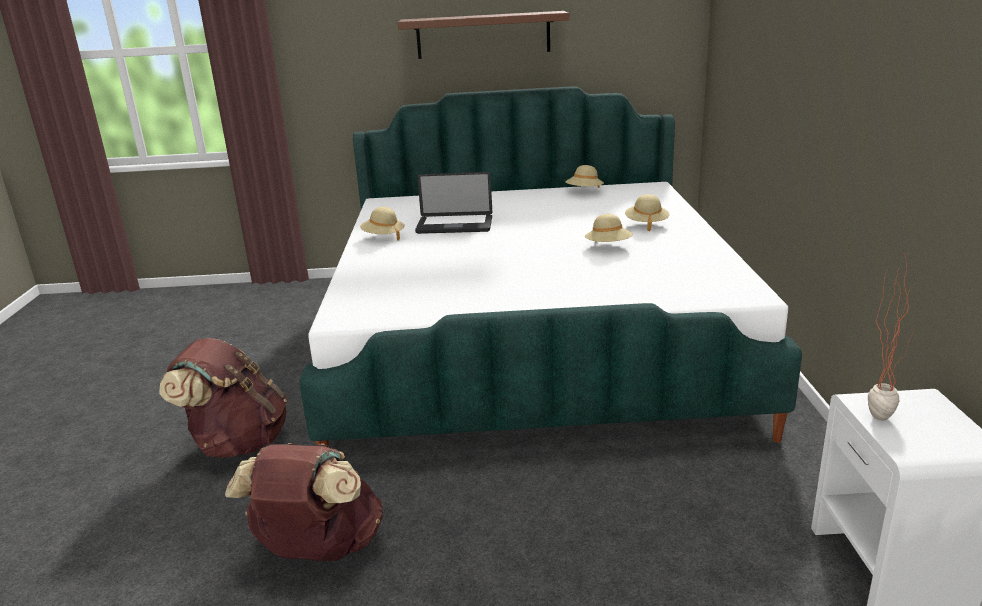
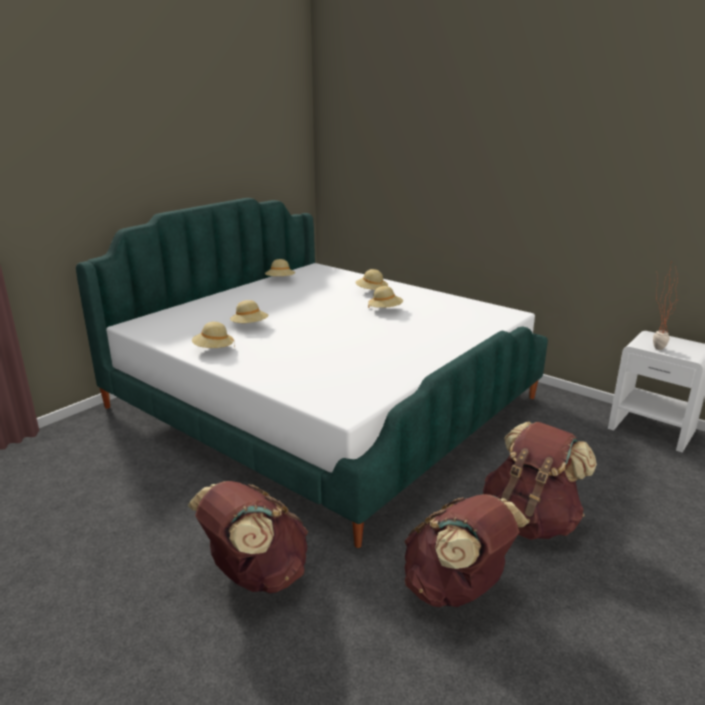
camera: 50 degrees left, 0 degrees up
(454, 226) = (250, 326): laptop -> beige hat
(483, 35) = (175, 158): brown shelf -> none
(492, 549) = (531, 521): none -> brown backpack

